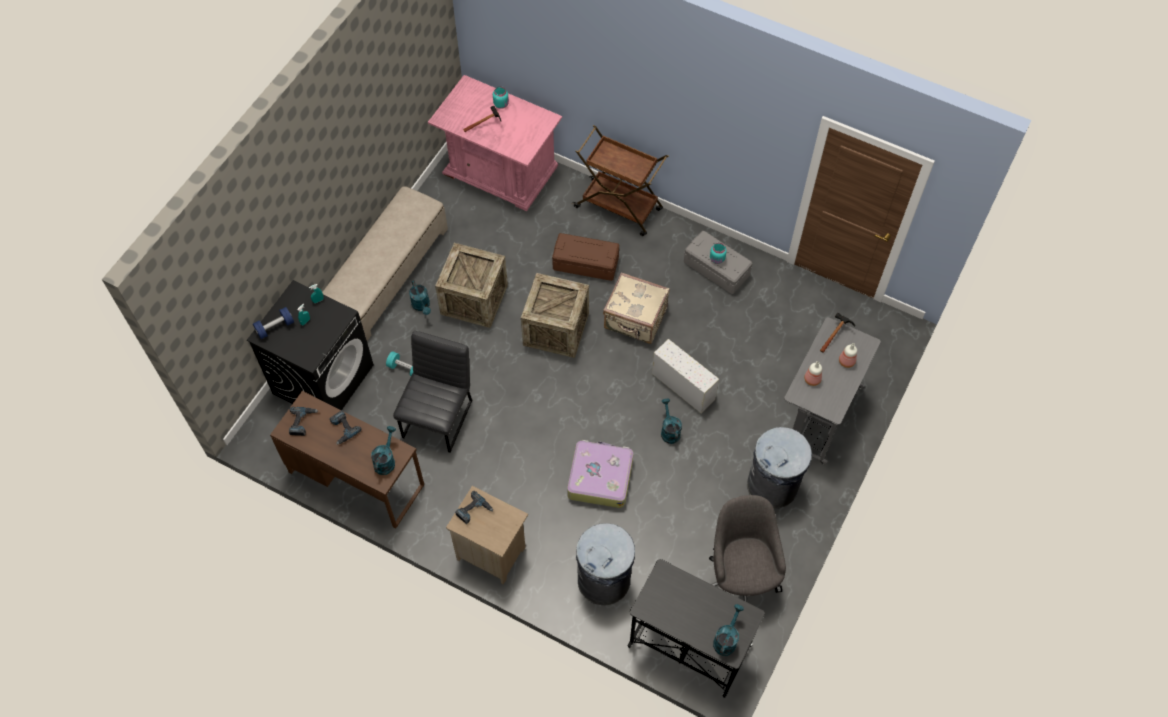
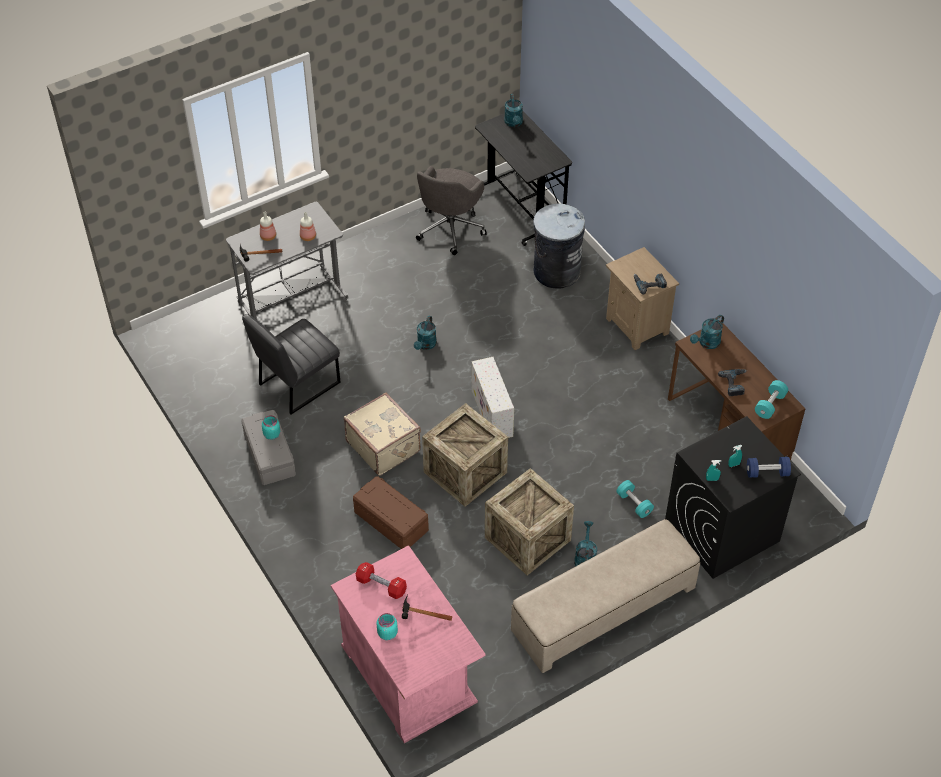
camera: 150 degrees left, 10 degrees down
(302, 422) = (770, 405): power drill -> turquoise dumbbell
(439, 417) = (624, 447): grey chair -> grey chair (297, 384)
(527, 130) = (381, 585): none -> red dumbbell
(600, 477) = (511, 338): suitcase -> none
(618, 208) = (314, 562): brown cart -> none
(682, 386) = (386, 372): white storage box -> white storage box (492, 414)
(726, 639) = (514, 123): turquoise watering can -> turquoise watering can turned 60 degrees counterclockwise
(773, 485) = (374, 272): grey trash can -> none

